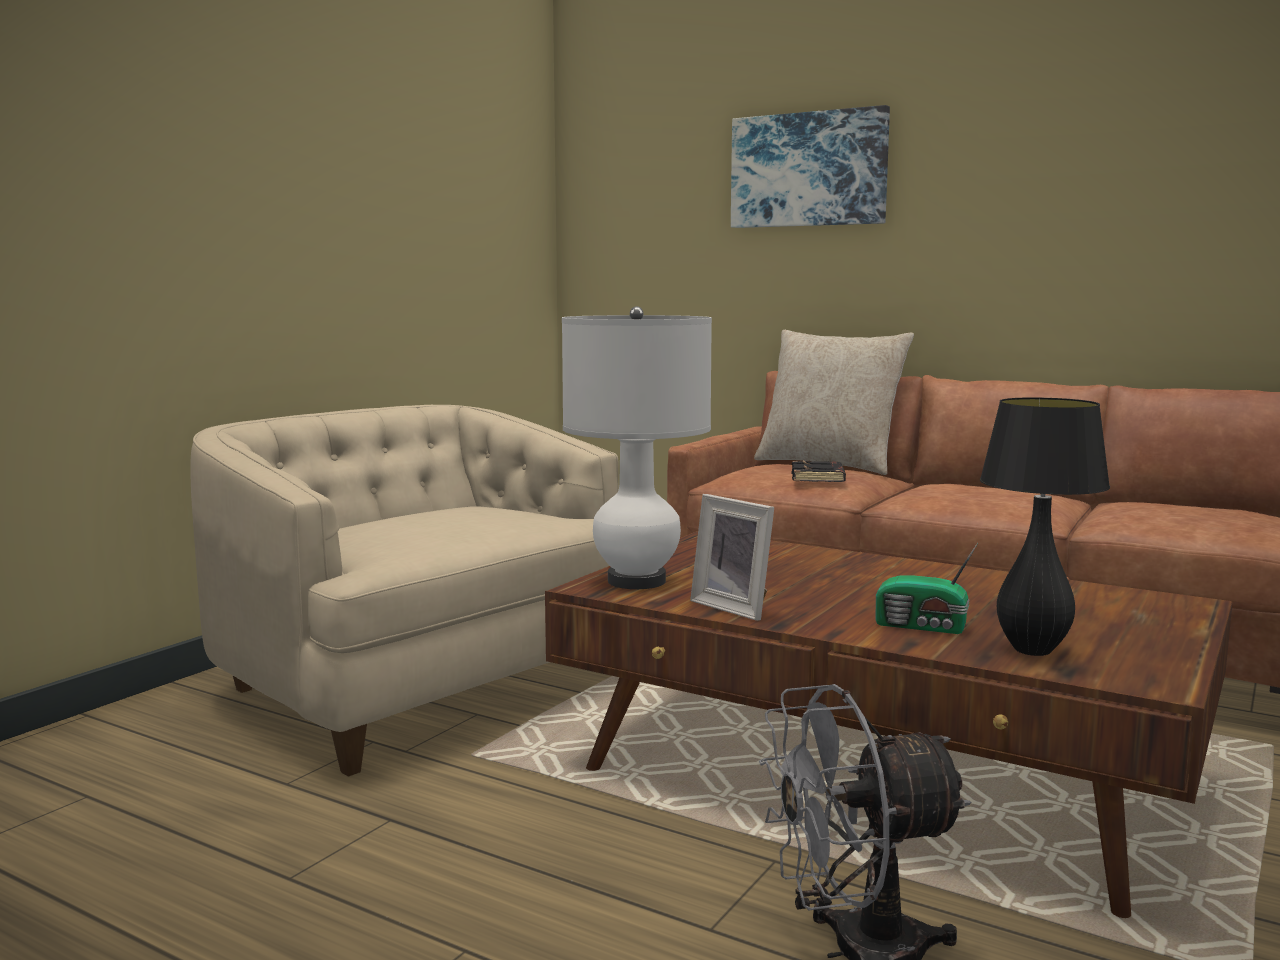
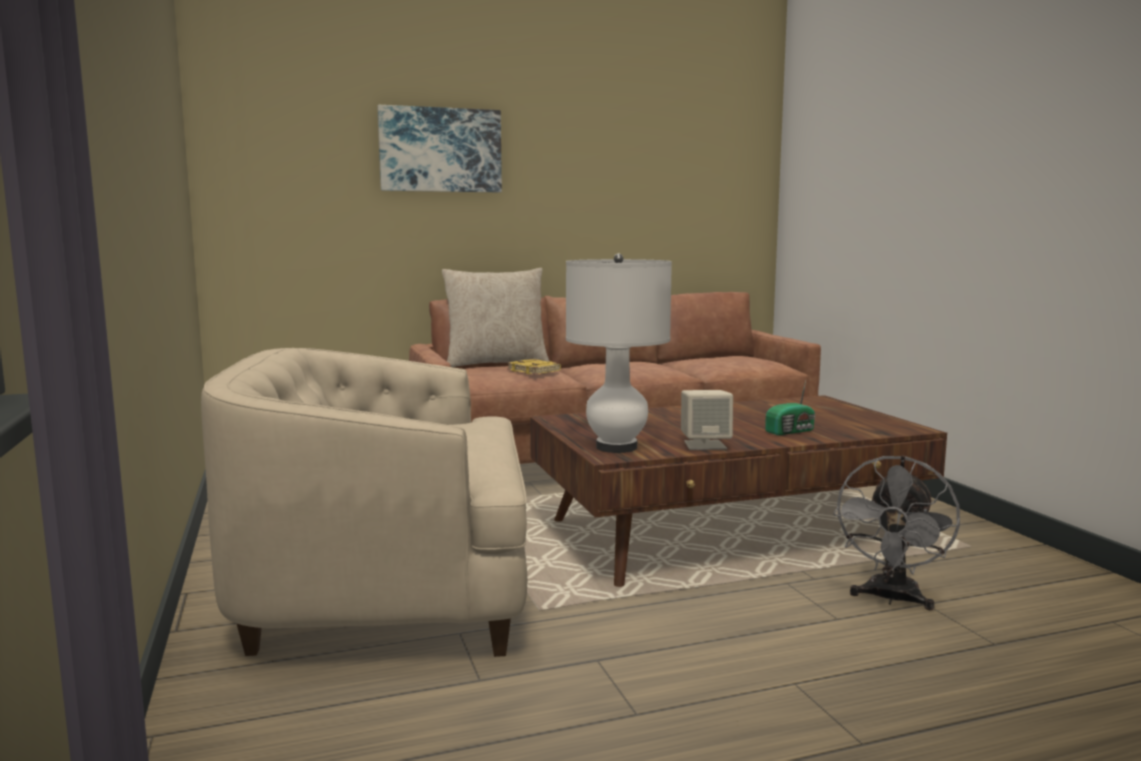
camera: 50 degrees left, 0 degrees up
(736, 607) = (705, 445): picture frame -> beige speaker
(819, 478) = (534, 371): black book -> yellow book
(1032, 650) = (850, 429): black table lamp -> none

